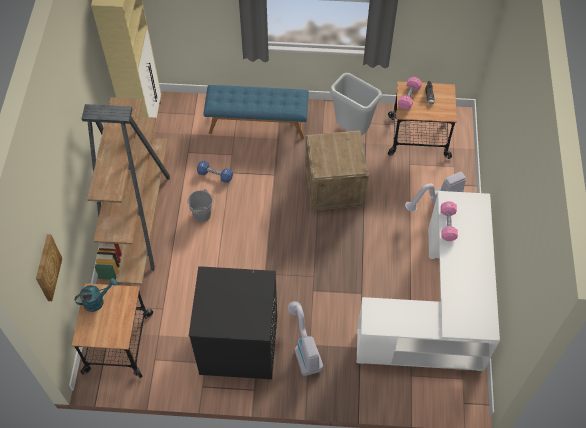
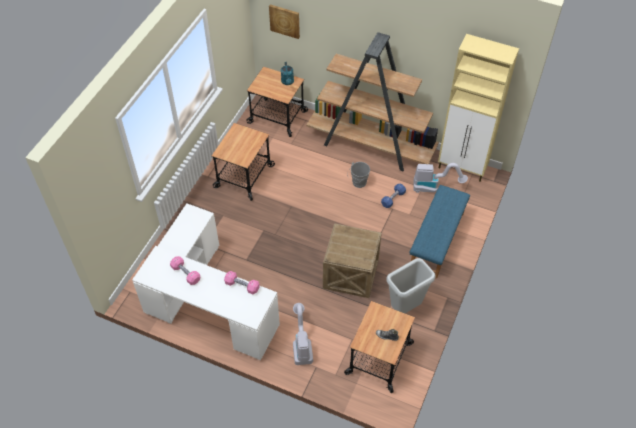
camera: 110 degrees right, 5 degrees down
(238, 345) = (243, 176): black washing machine -> cart
(304, 348) = (221, 211): vacuum cleaner -> vacuum cleaner (434, 187)
(409, 97) = (392, 319): pink dumbbell -> pink dumbbell (186, 274)

